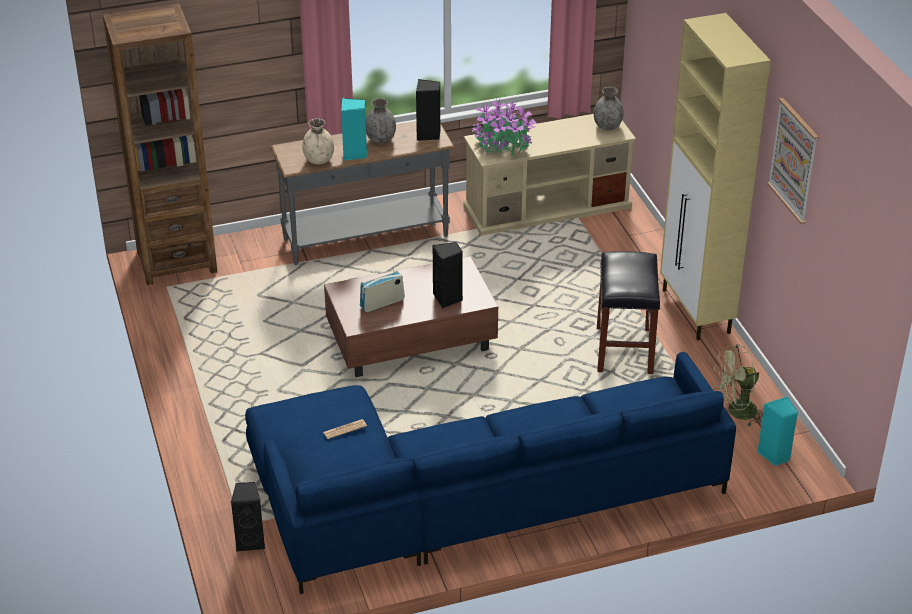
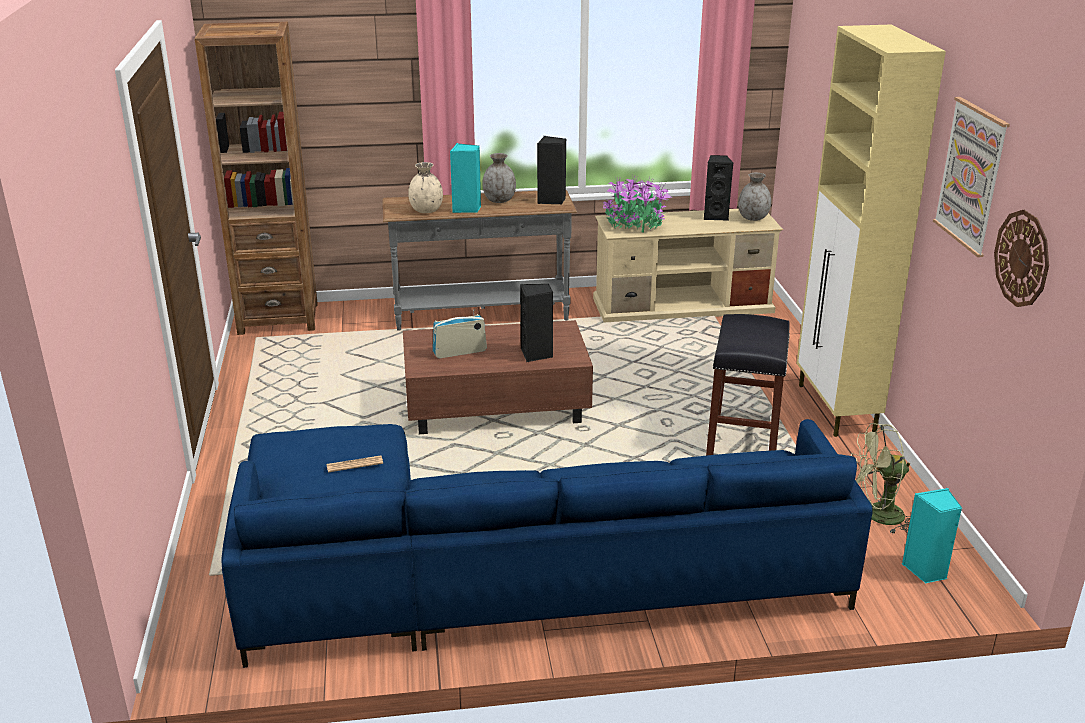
camera: 10 degrees right, 10 degrees down
(251, 541) = (213, 594): black speaker -> black speaker (715, 216)
(831, 235) = (1022, 258): none -> wall clock

